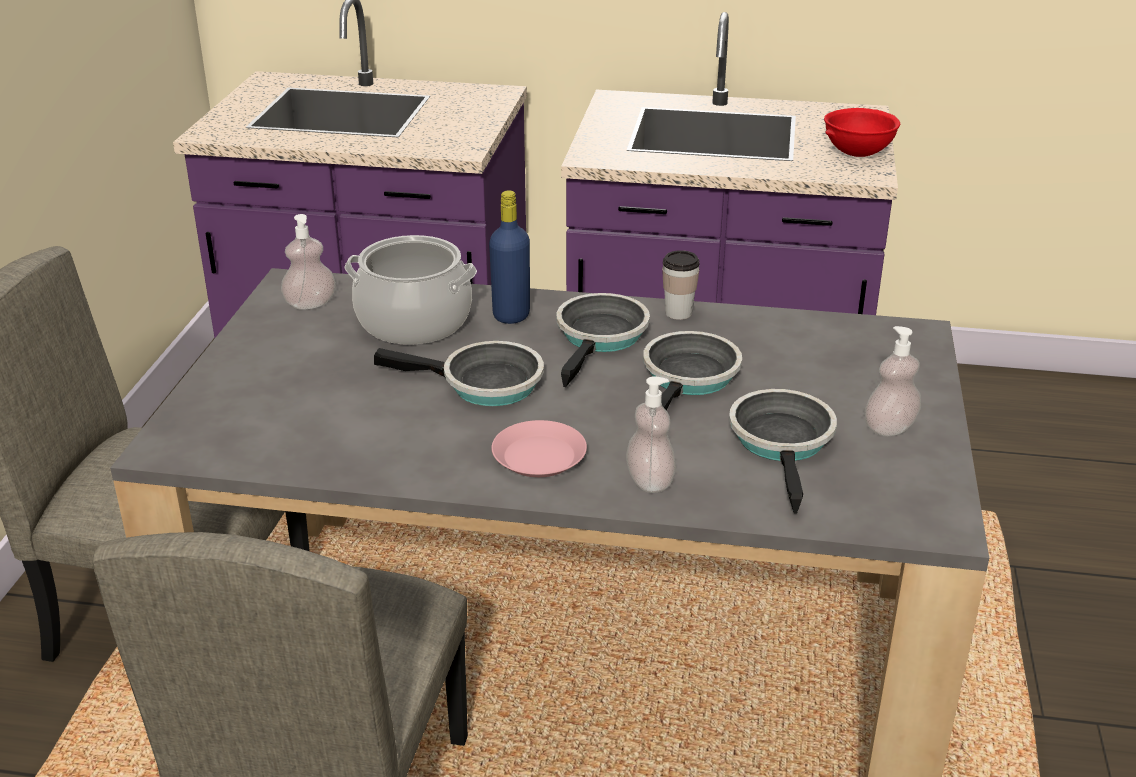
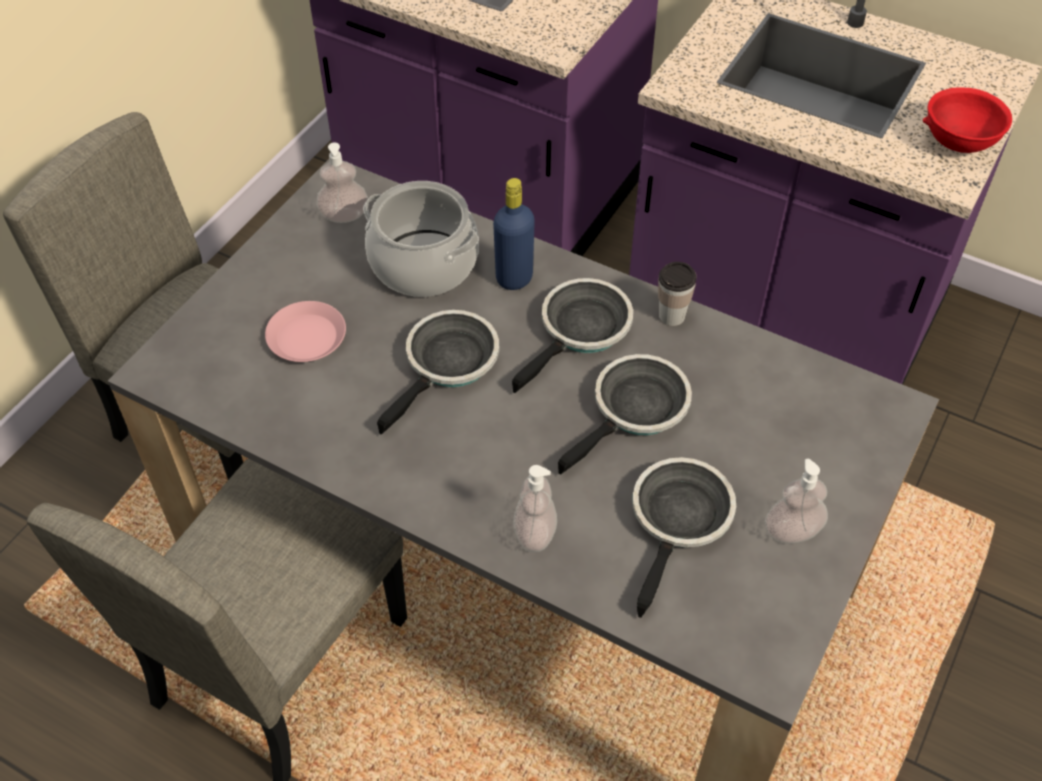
camera: 20 degrees right, 20 degrees up
(484, 384) = (448, 365): frying pan -> frying pan turned 90 degrees counterclockwise
(539, 457) = (453, 473): pink plate -> pink plate (306, 337)

